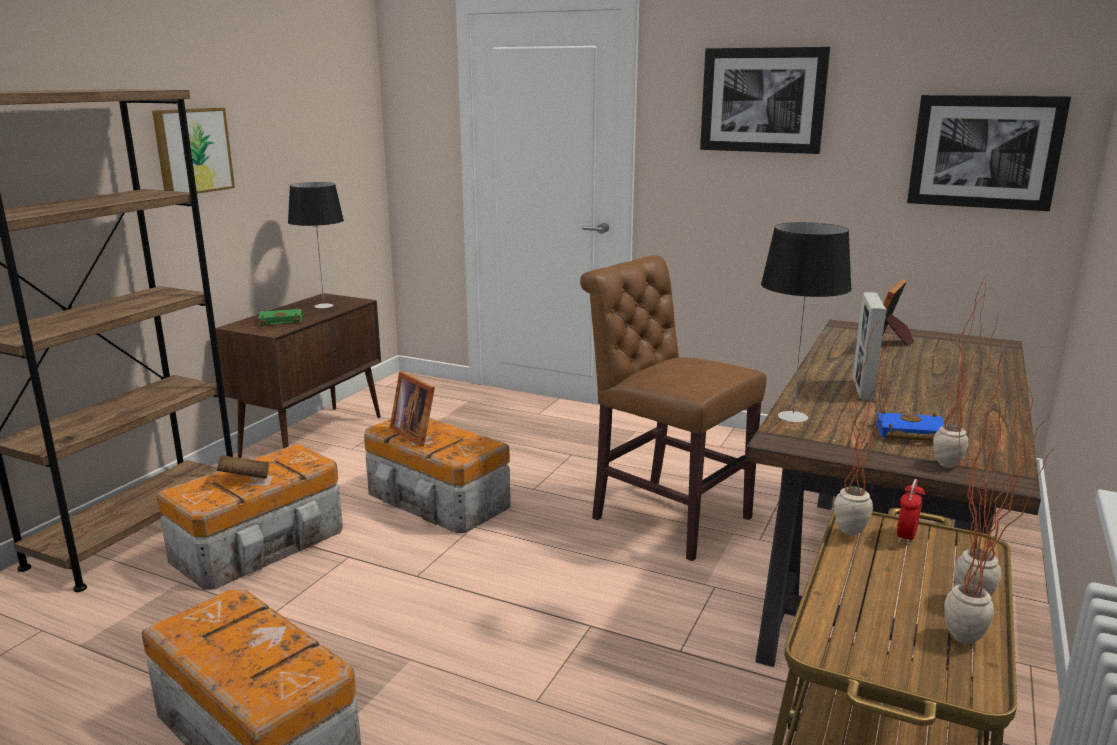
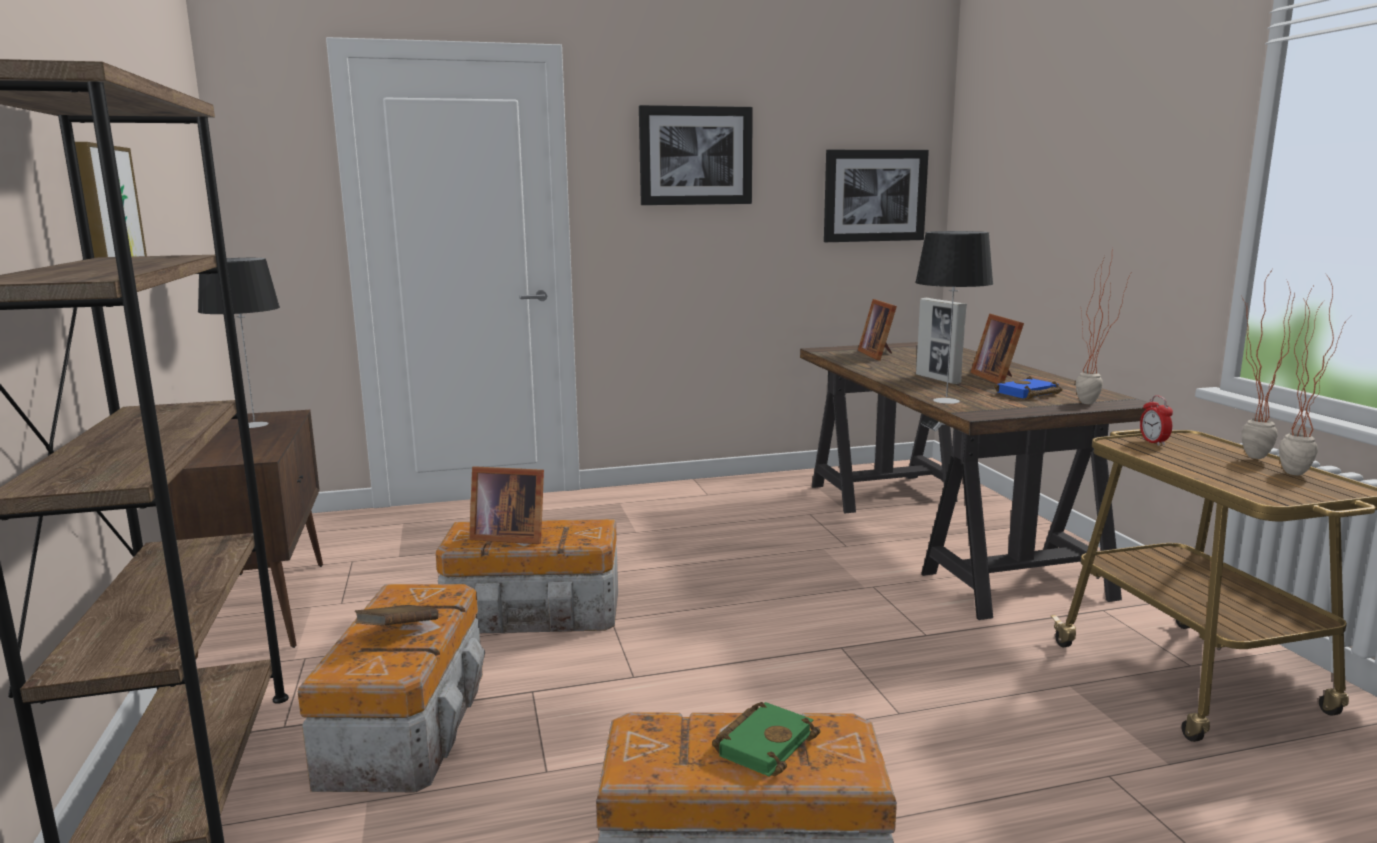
camera: 40 degrees left, 5 degrees down
(282, 320) = (237, 446): green book -> green book (764, 743)
(664, 516) = (754, 554): brown chair -> none
(846, 537) = (1136, 450): potted plant -> none
(936, 405) = (997, 378): none -> picture frame

